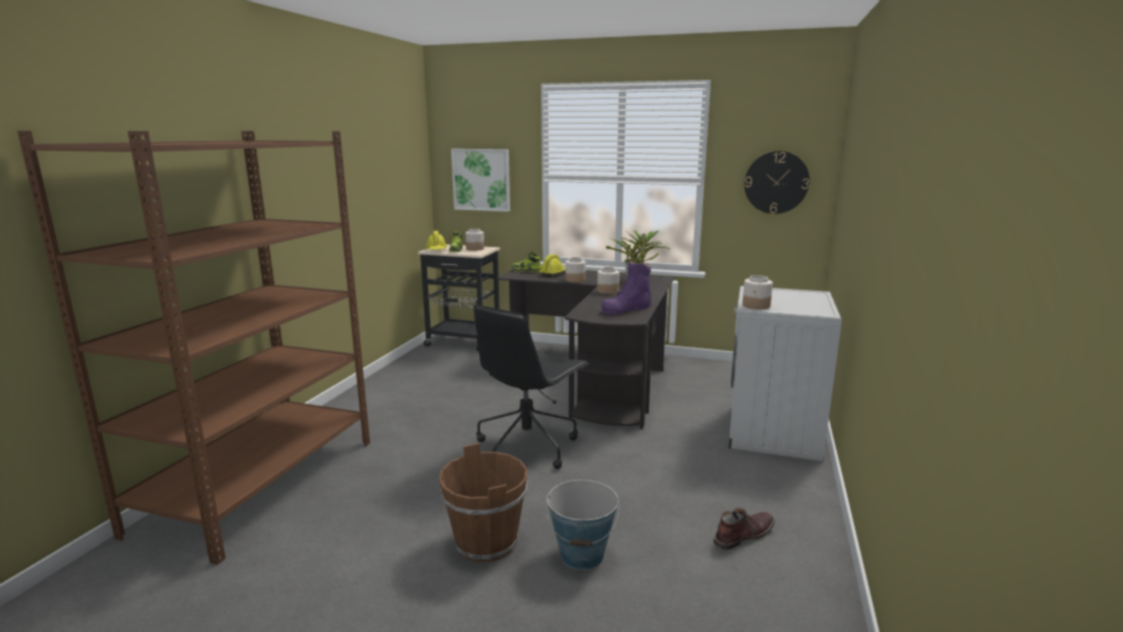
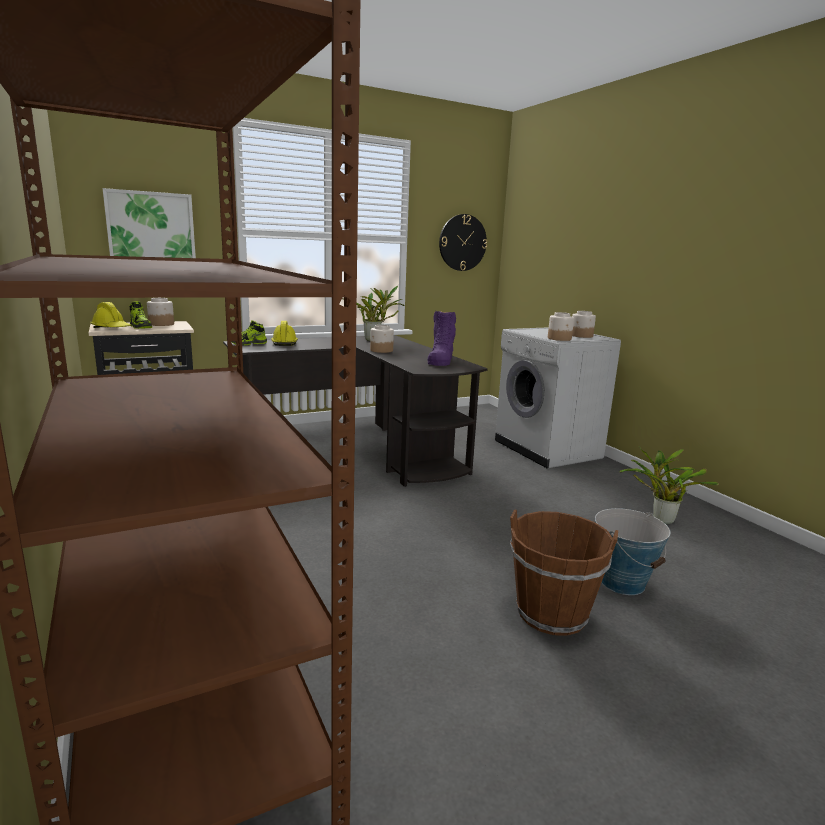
camera: 45 degrees left, 0 degrees up
(530, 446) = (419, 520): black office chair -> none
(575, 280) = (323, 346): jar -> jar (581, 336)
(743, 535) = (660, 519): brown boot -> potted plant

